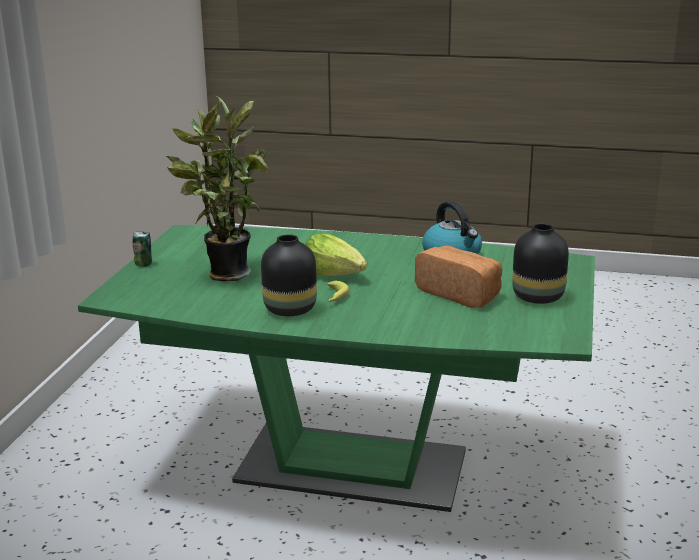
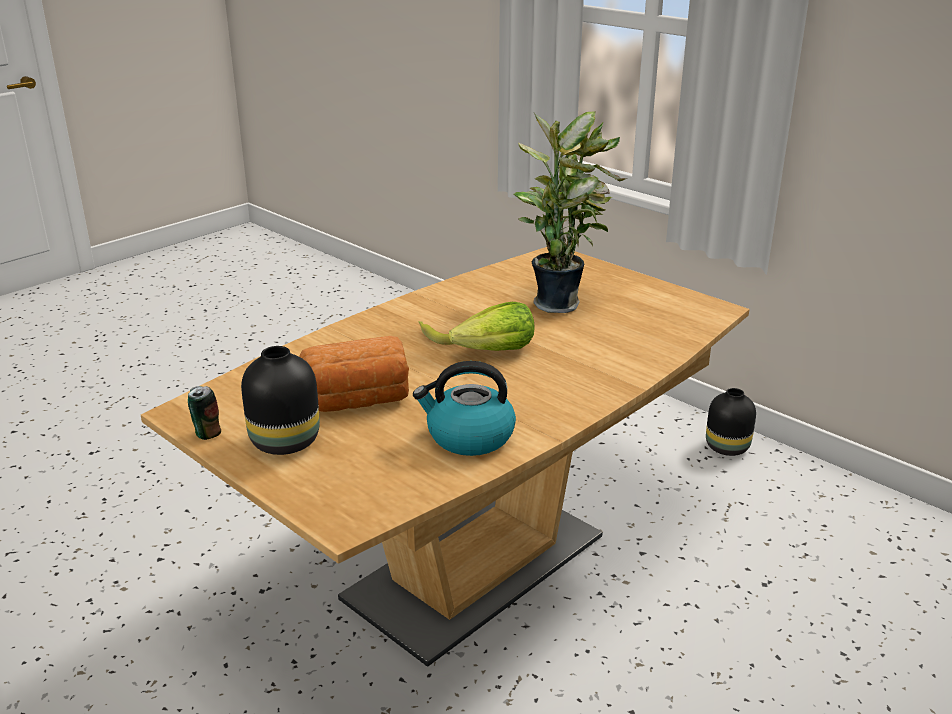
camera: 120 degrees right, 5 degrees up
(143, 264) = (627, 276): can -> can (207, 433)
(290, 310) = (435, 311): black vase -> black vase (725, 447)
(352, 467) = (475, 568): green dining table -> brown dining table

